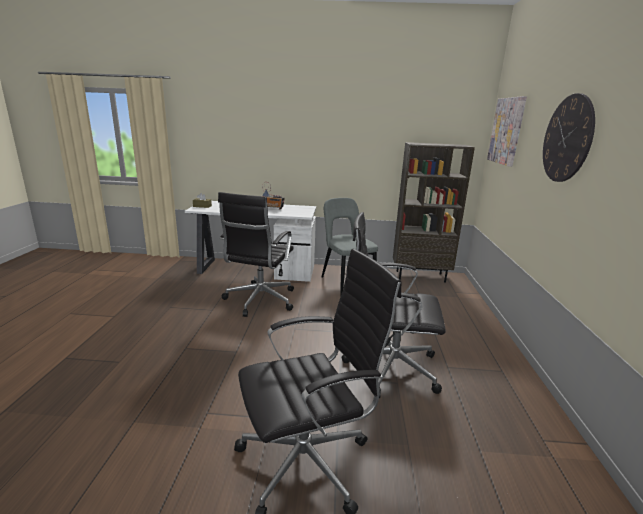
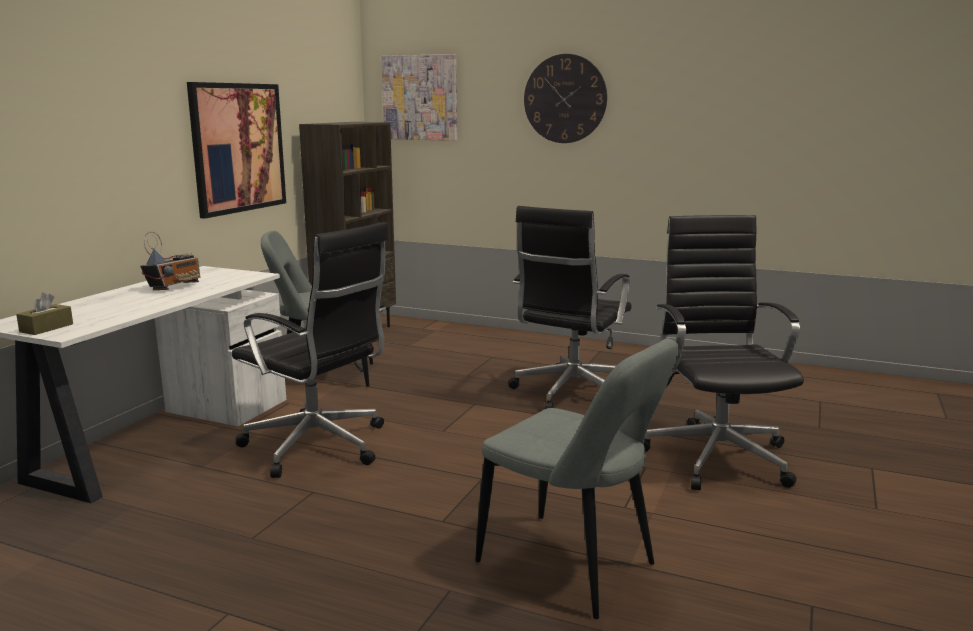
camera: 70 degrees left, 5 degrees down
(133, 398) = (572, 567): none -> grey chair
(354, 151) = (238, 148): none -> picture

